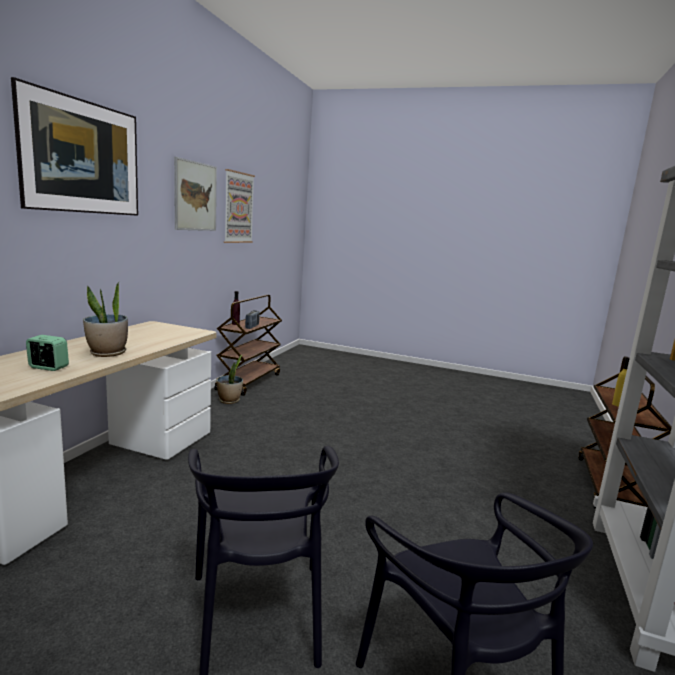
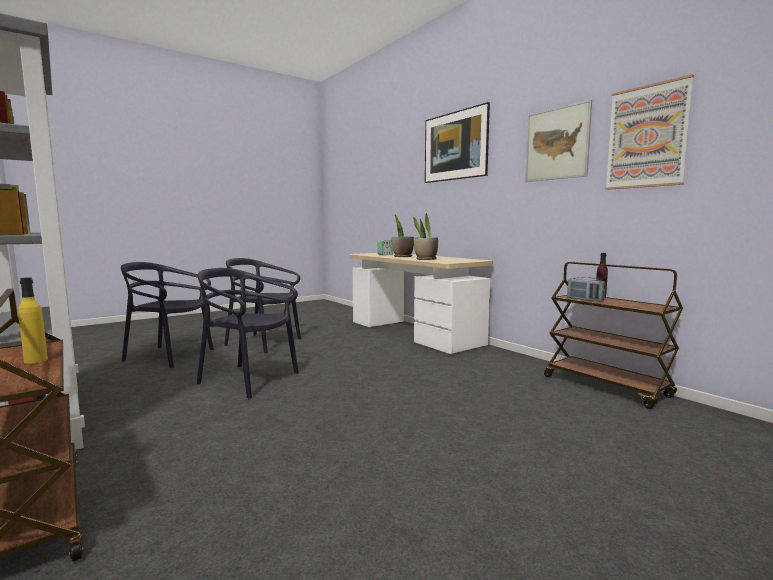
camera: 125 degrees right, 5 degrees down
(229, 400) = (530, 369): potted plant -> potted plant (425, 259)
(409, 522) = (248, 380): none -> black chair

